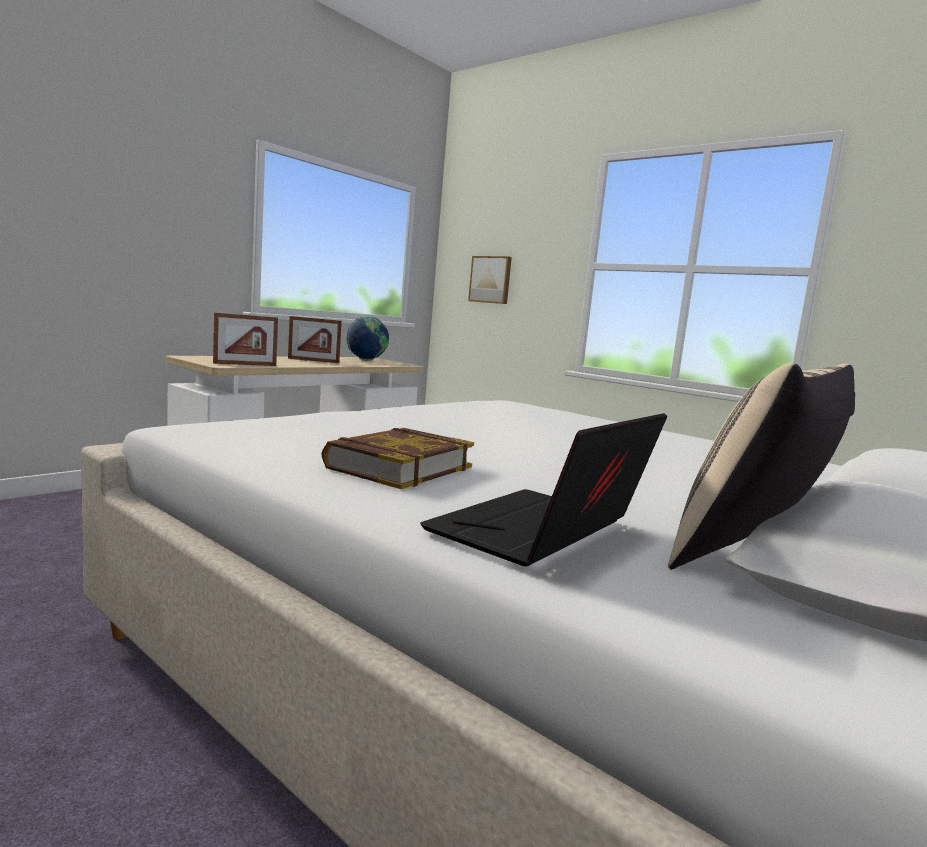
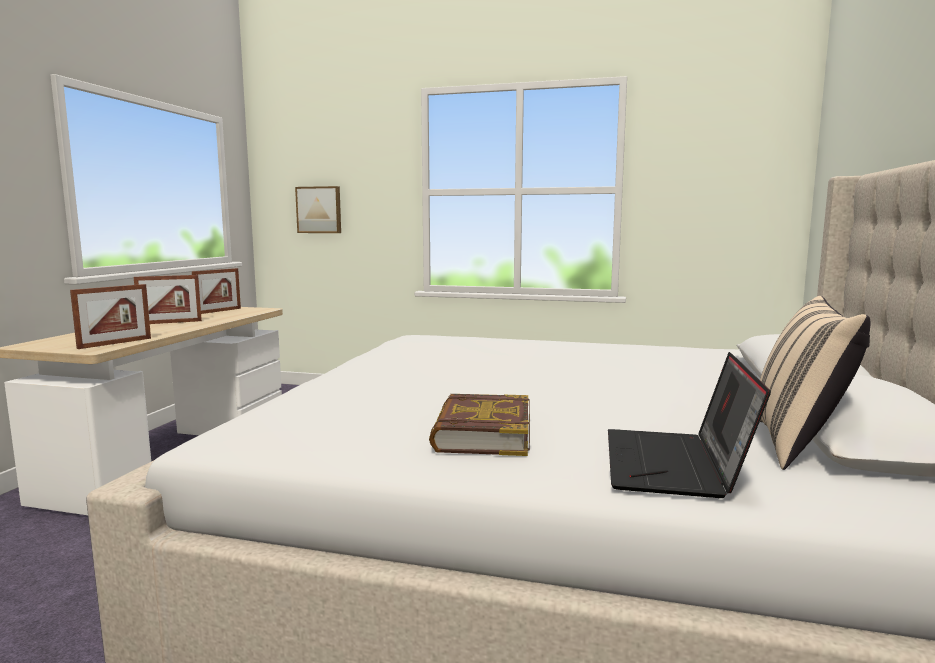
camera: 25 degrees left, 0 degrees up
(366, 360) = (218, 311): globe -> picture frame

